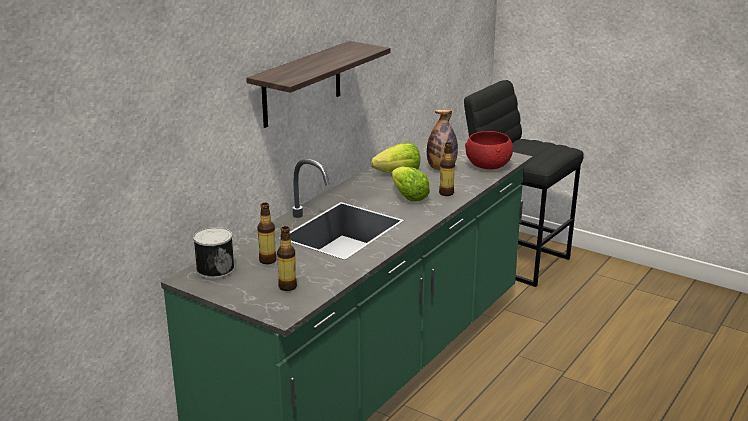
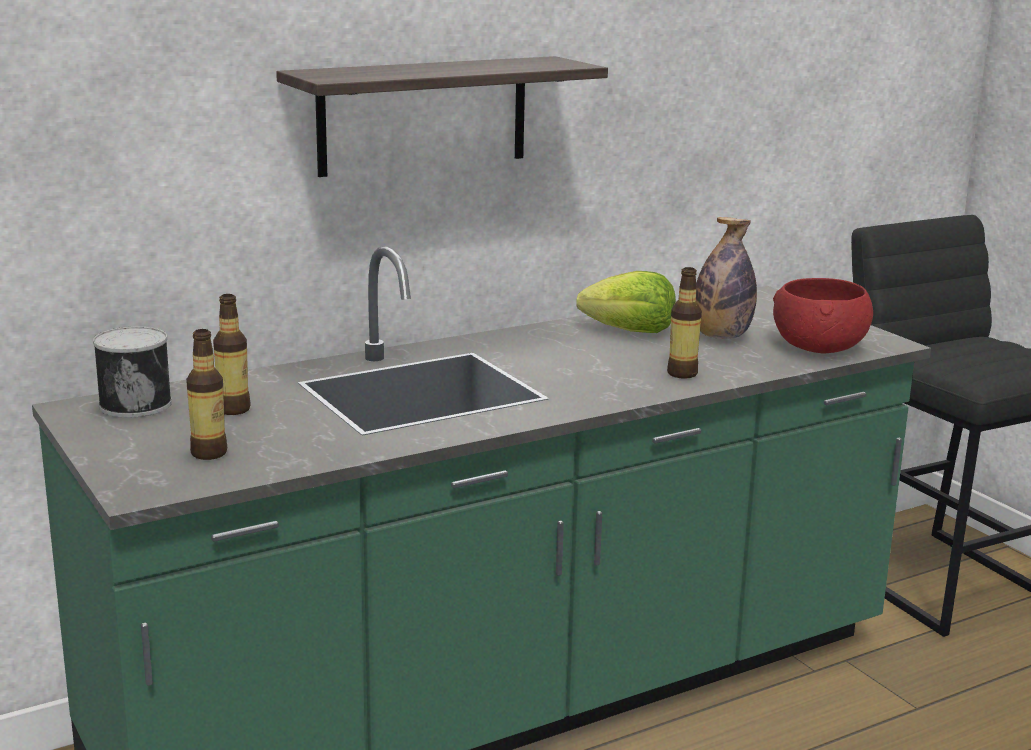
camera: 25 degrees right, 5 degrees down
(409, 197) = (603, 367): lettuce -> none

